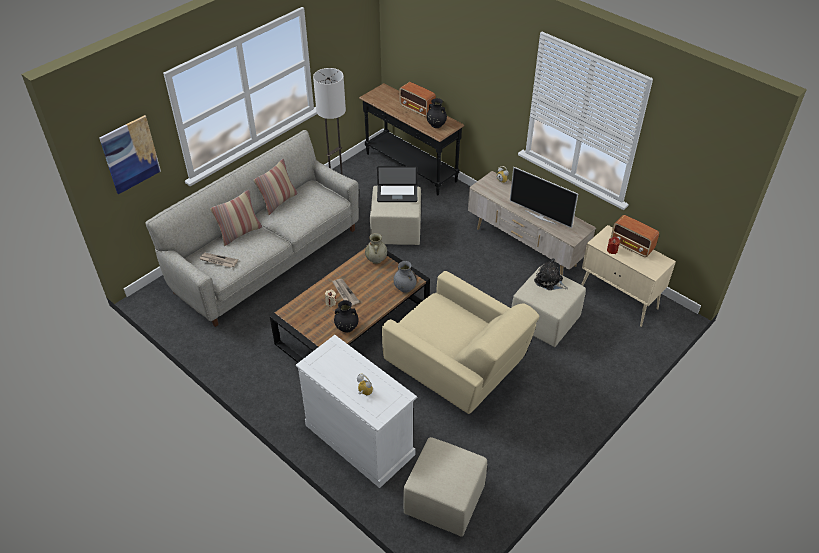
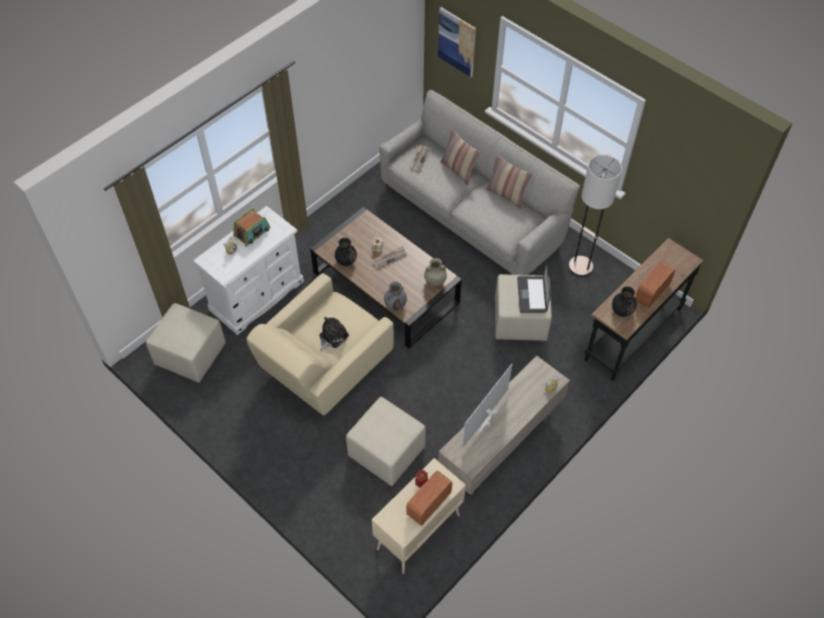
camera: 90 degrees right, 10 degrees up
(338, 374) = (252, 233): none -> radio
(549, 281) = (397, 429): plush toy -> plush toy (332, 336)

